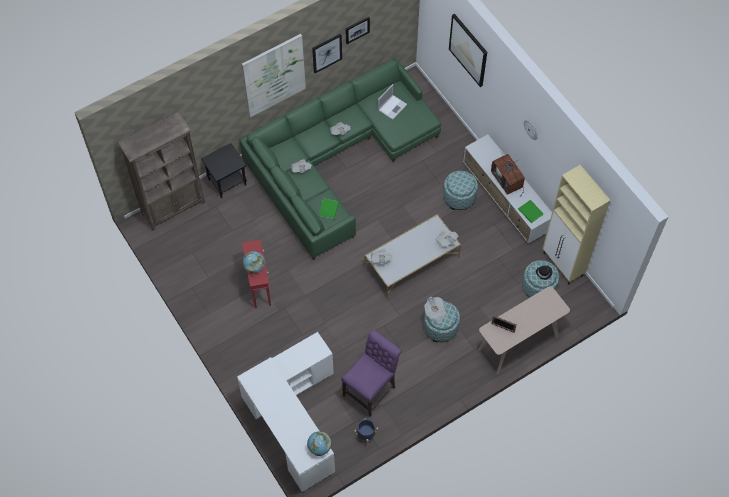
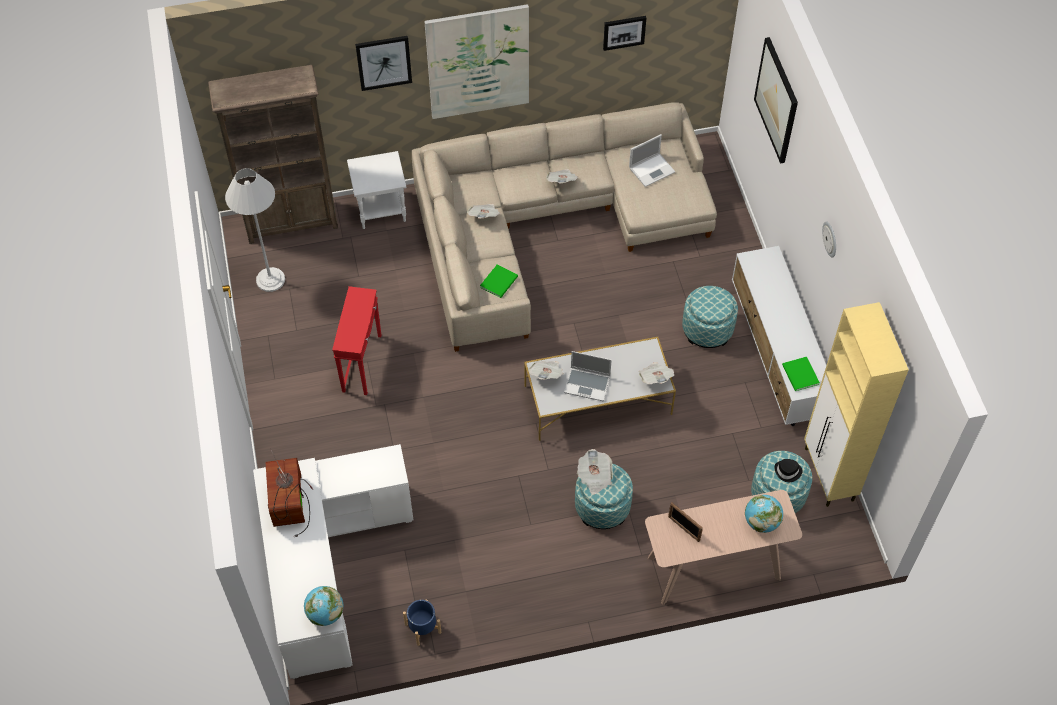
camera: 20 degrees right, 5 degrees down
(177, 250) = (270, 280): none -> white floor lamp
(227, 181) = (381, 209): black side table -> white side table
(254, 267) = (350, 325): globe -> globe (761, 522)
(327, 53) = (570, 54): picture -> picture (384, 62)
(337, 159) = (549, 224): green sofa -> beige sofa
(371, 389) = (460, 563): purple chair -> none
(408, 257) = (588, 384): none -> laptop
(508, 181) = (783, 320): television -> television (290, 504)

